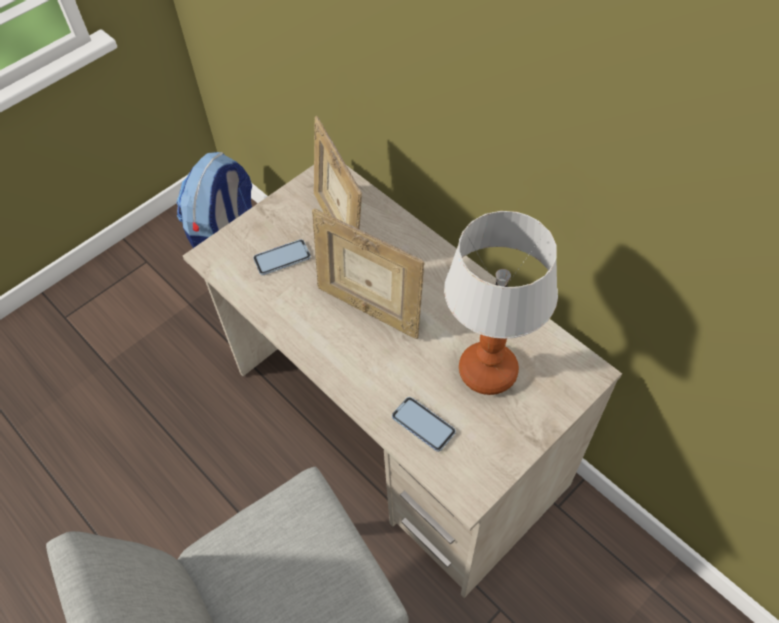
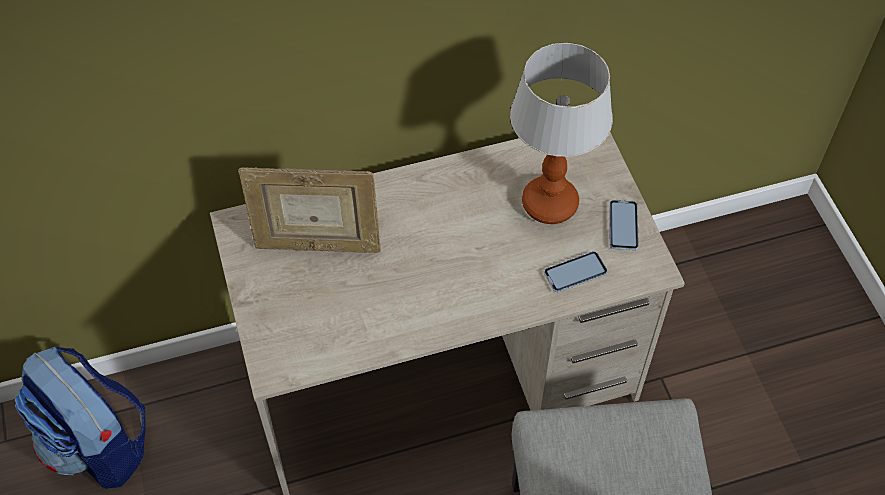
camera: 65 degrees left, 0 degrees up
(282, 258) = (321, 308): phone -> phone (623, 226)
(369, 308) = (429, 260): picture frame -> none

